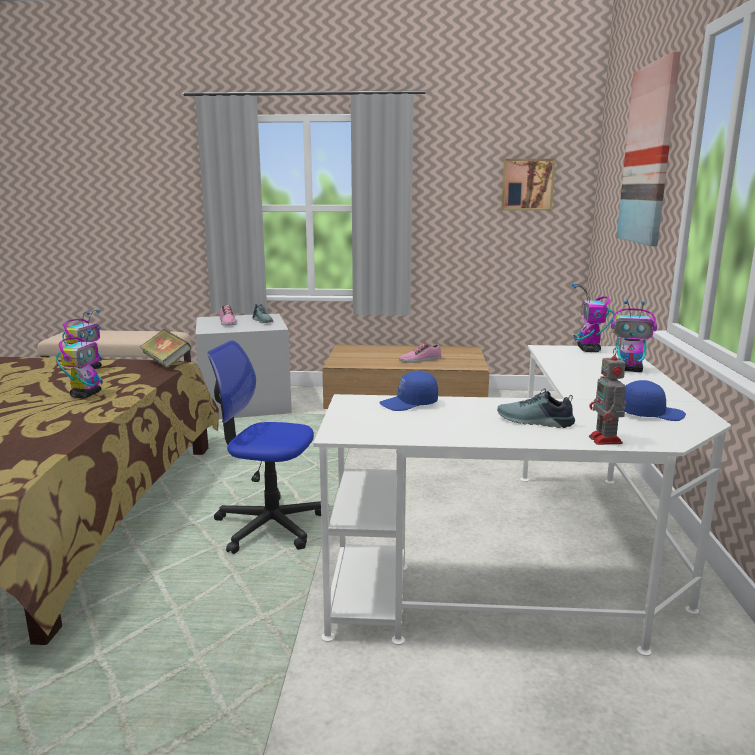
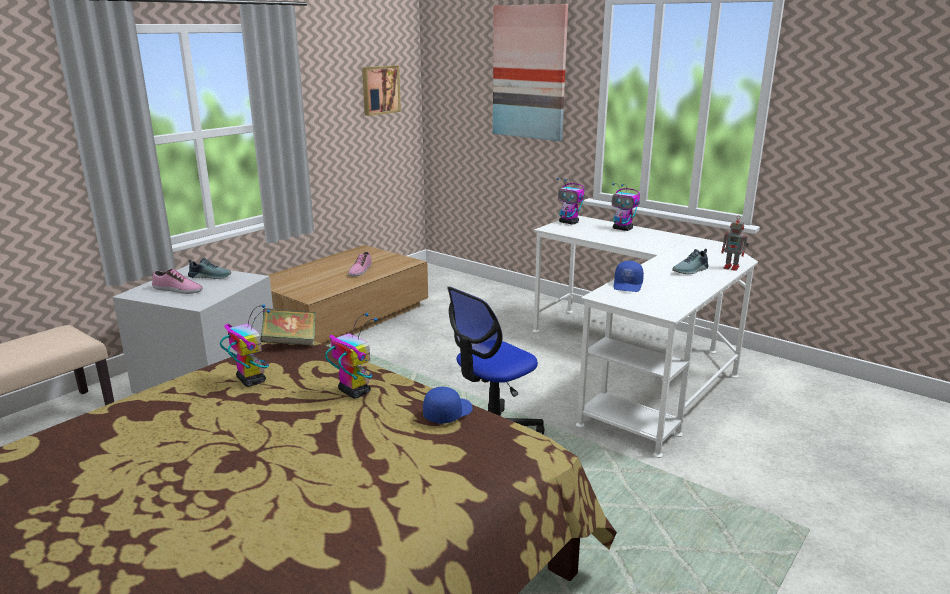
camera: 55 degrees left, 5 degrees up
(629, 370) = (623, 229): toy robot -> toy robot turned 75 degrees clockwise
(651, 414) = (702, 249): blue cap -> blue cap (447, 413)

